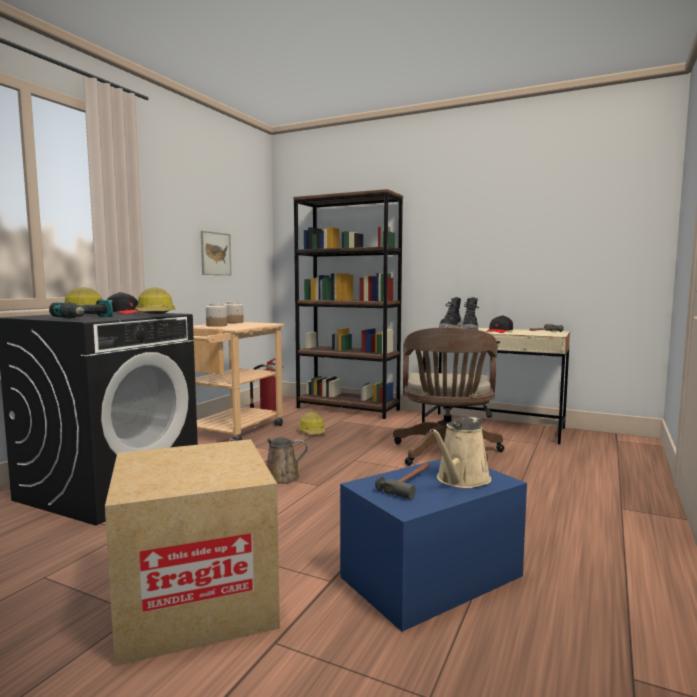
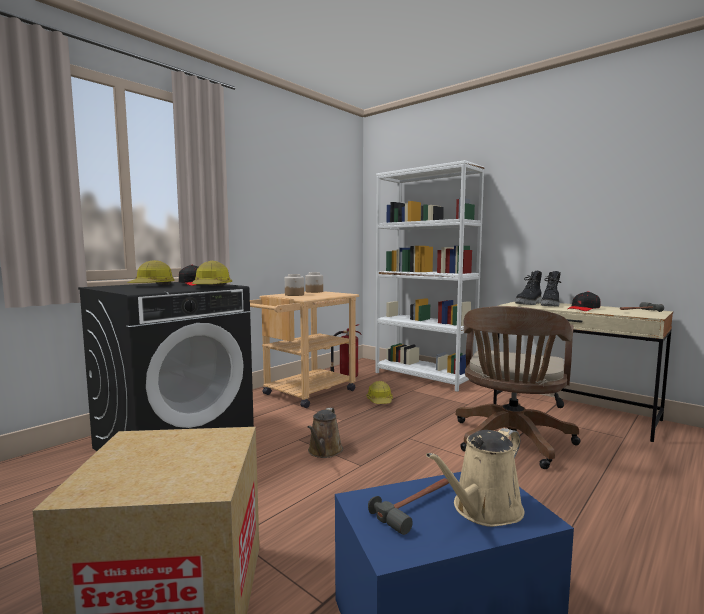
camera: 15 degrees right, 0 degrees up
(86, 318) = (142, 290): power drill -> none
(215, 253) = (303, 228): picture -> none
(277, 478) = (324, 451): brown watering can -> brown watering can turned 75 degrees counterclockwise
(348, 409) = (424, 377): brown bookcase -> white bookcase

